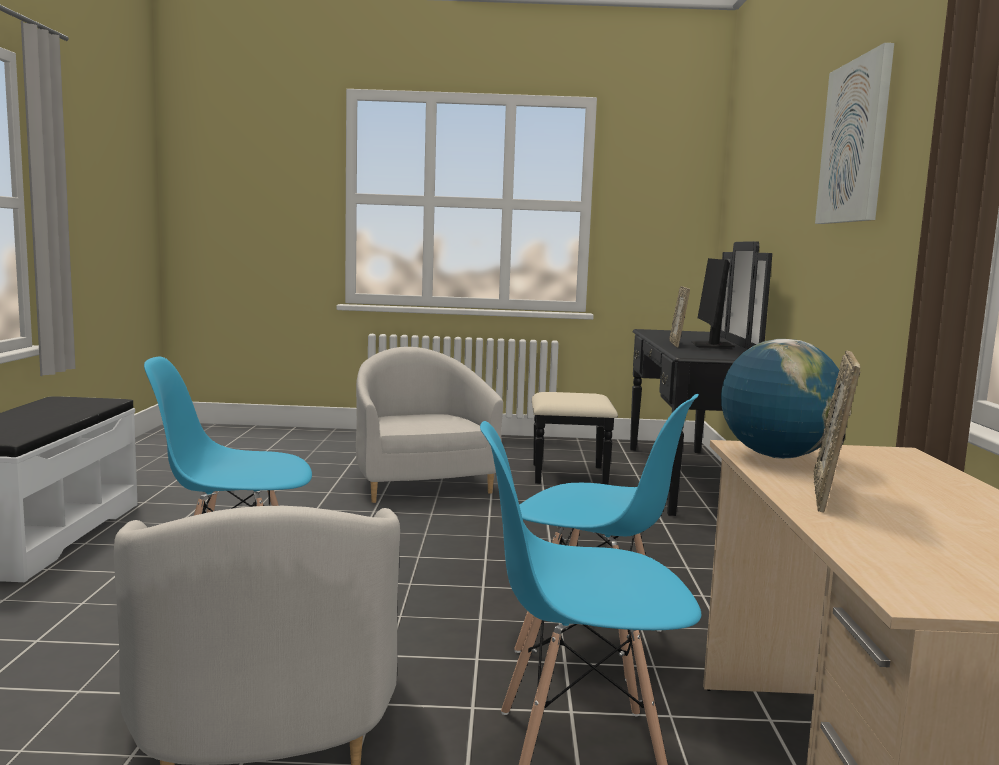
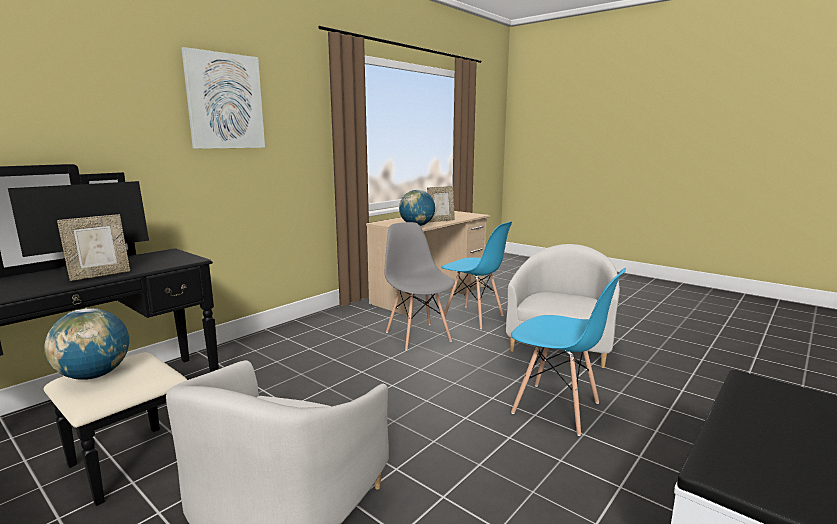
camera: 140 degrees left, 5 degrees up
(580, 393) = (94, 375): none -> globe
(592, 641) = (418, 336): blue chair -> grey chair

